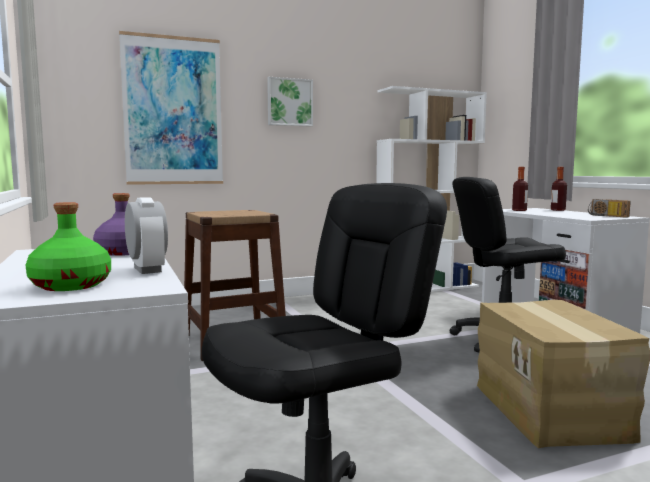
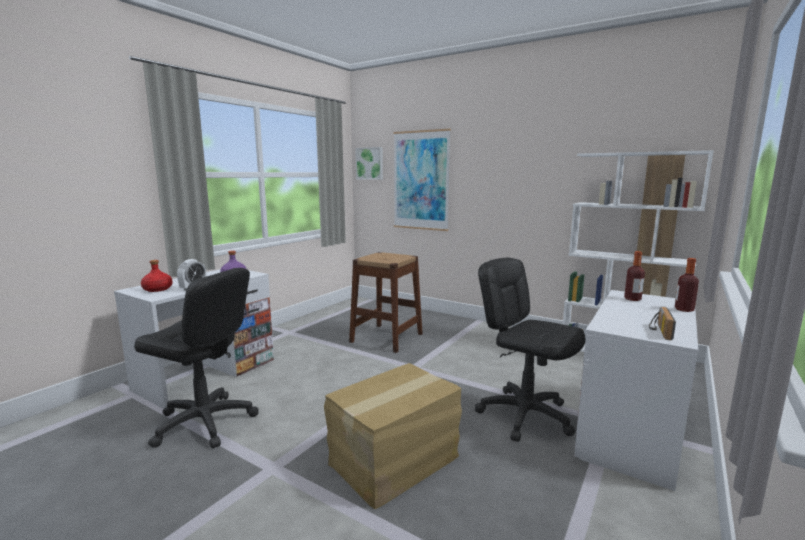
camera: 55 degrees right, 5 degrees up
(72, 285) = (157, 289): green bottle -> red bottle
(289, 102) = (500, 170): picture -> picture (370, 163)

